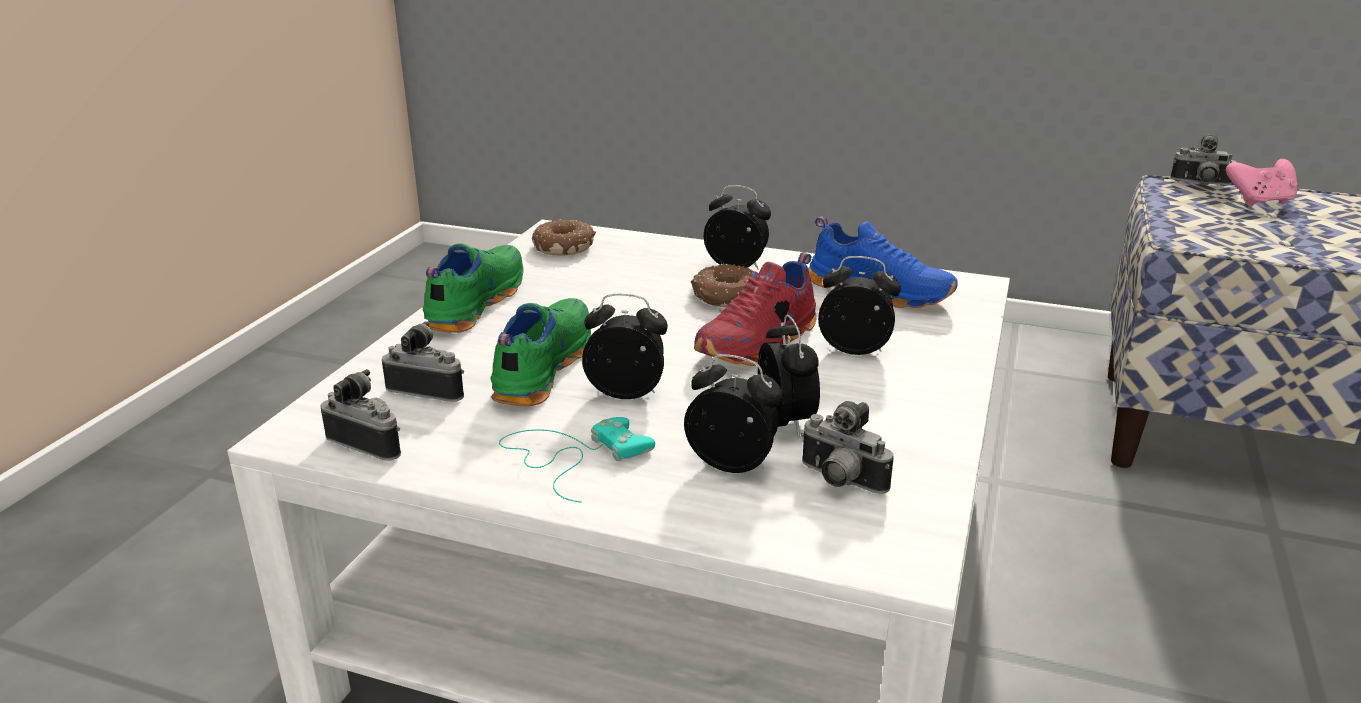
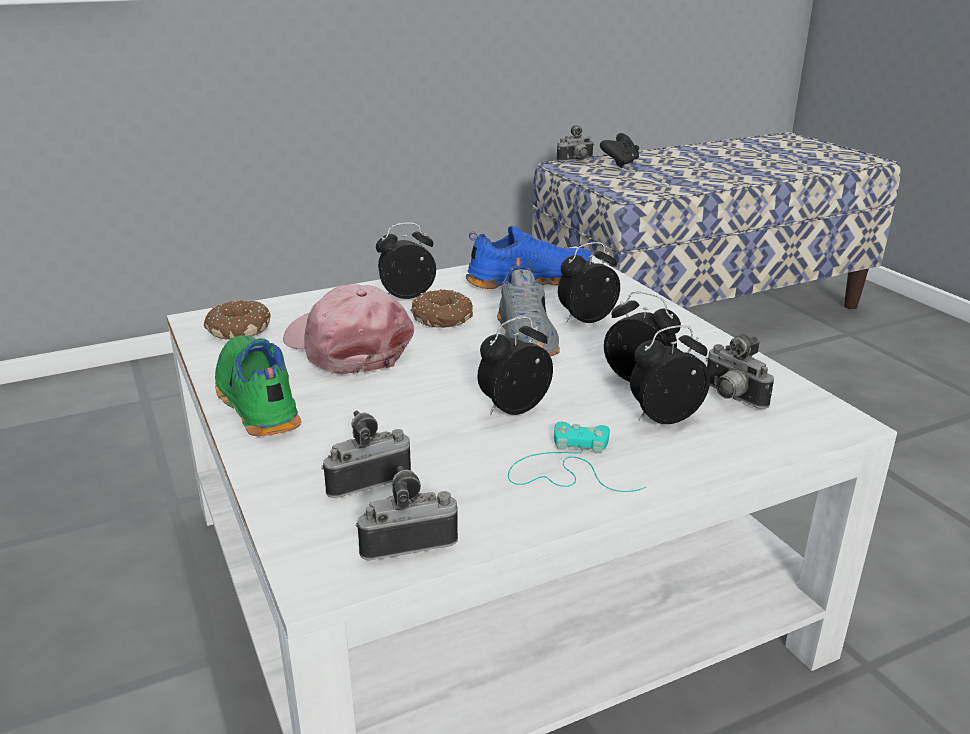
camera: 45 degrees left, 0 degrees up
(540, 368) = (417, 422): green shoe -> none
(609, 290) = (347, 346): none -> pink cap
(760, 344) = (527, 340): red shoe -> grey shoe
(839, 481) = (730, 397): camera -> camera turned 60 degrees clockwise
(1259, 202) = (620, 164): pink game controller -> black game controller

